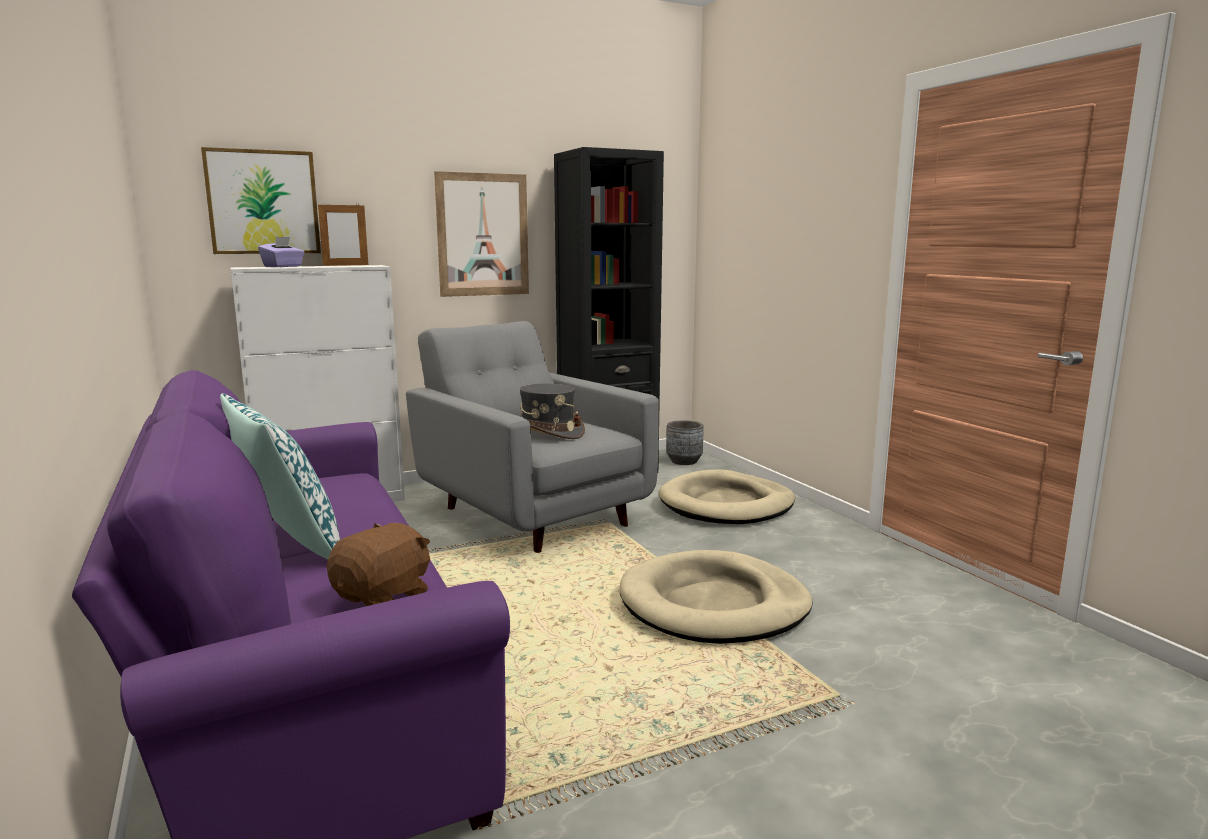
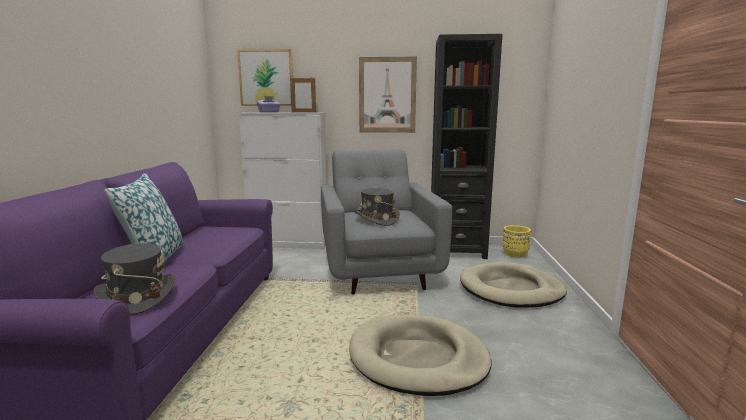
camera: 30 degrees right, 0 degrees up
(384, 596) = (137, 297): brown plush toy -> grey hat
(684, 461) = (515, 254): grey planter -> yellow planter

